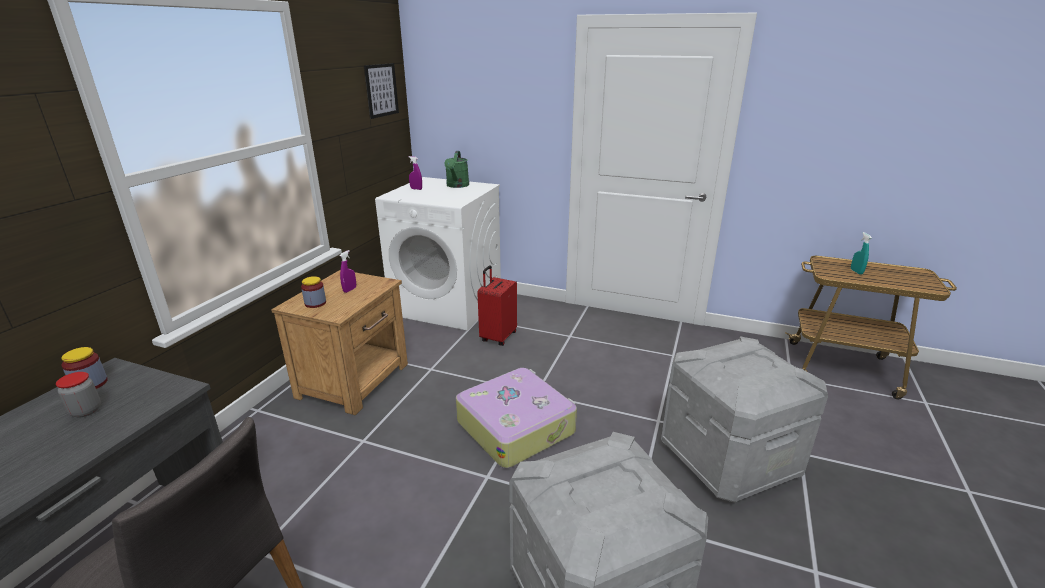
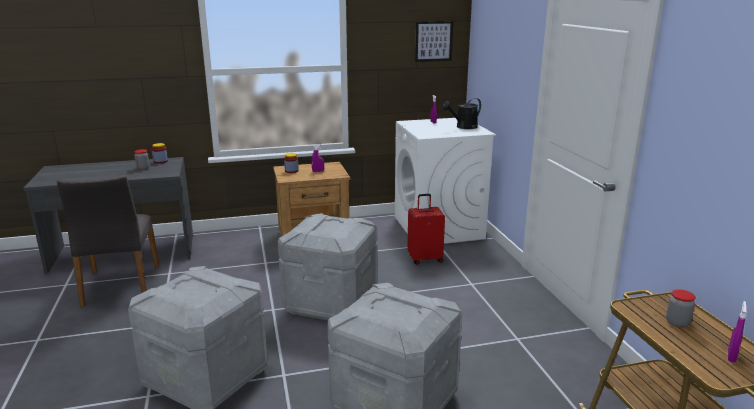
camera: 55 degrees right, 5 degrees down
(457, 186) = (463, 127): green watering can -> black watering can
(516, 426) = (330, 302): suitcase -> grey storage box
(856, 272) = (677, 322): turquoise spray bottle -> jar
(906, 276) = (731, 357): none -> purple spray bottle

